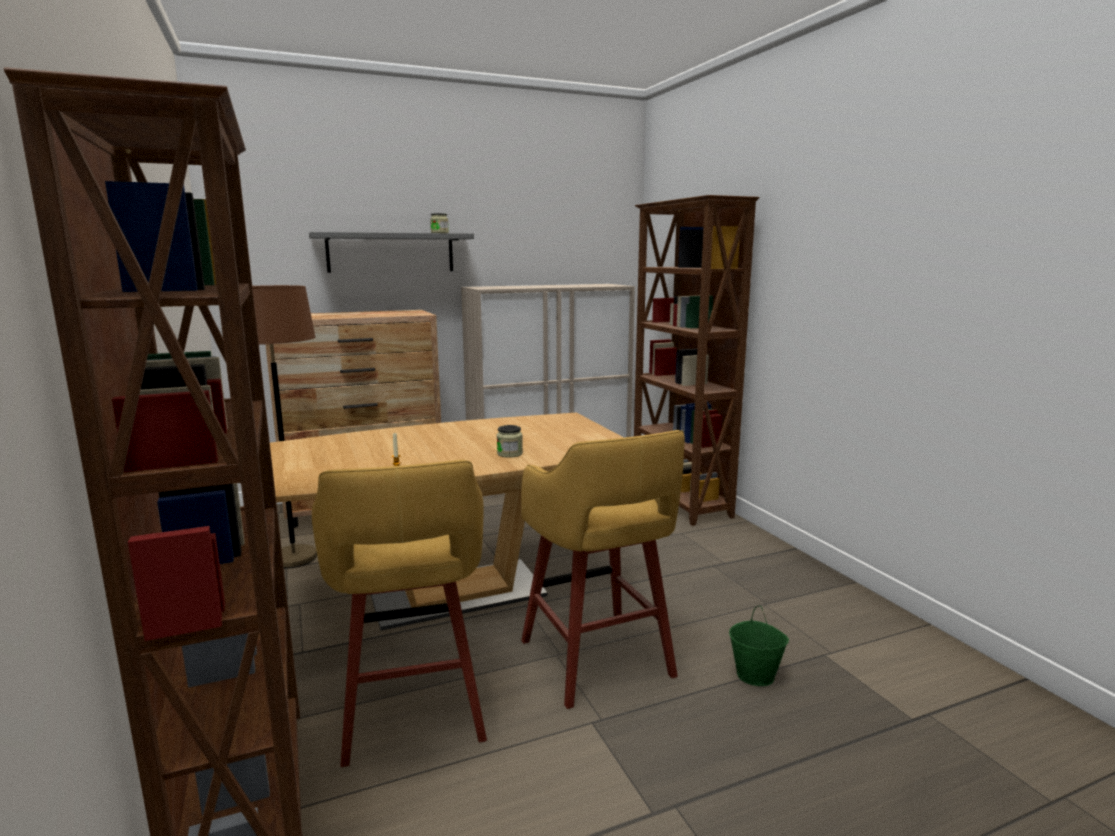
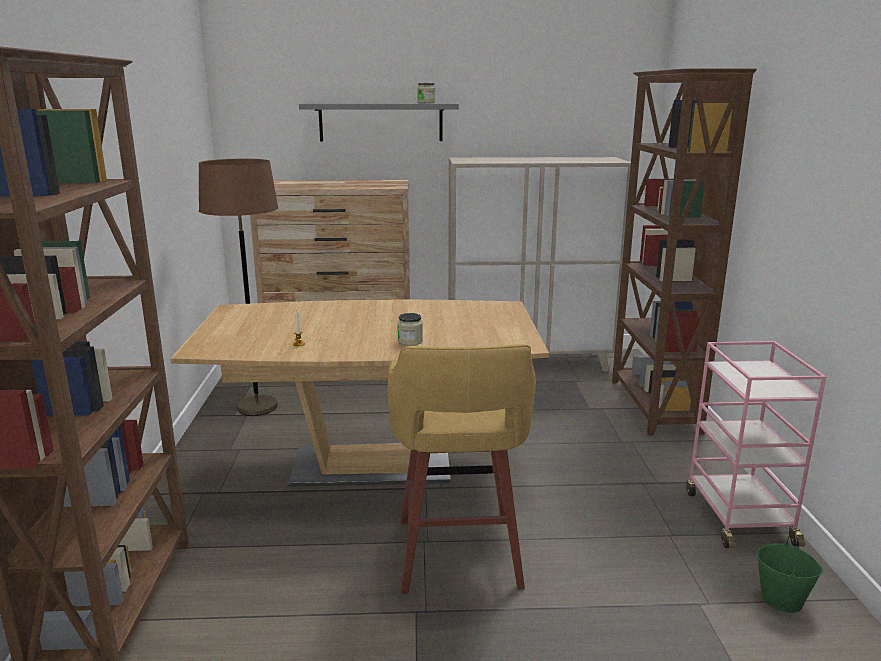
camera: 20 degrees right, 5 degrees up
(412, 712) = (272, 564): yellow stool -> none
(756, 675) = (606, 607): green bucket -> green bucket (782, 600)
(804, 578) = (738, 517): none -> pink cart

